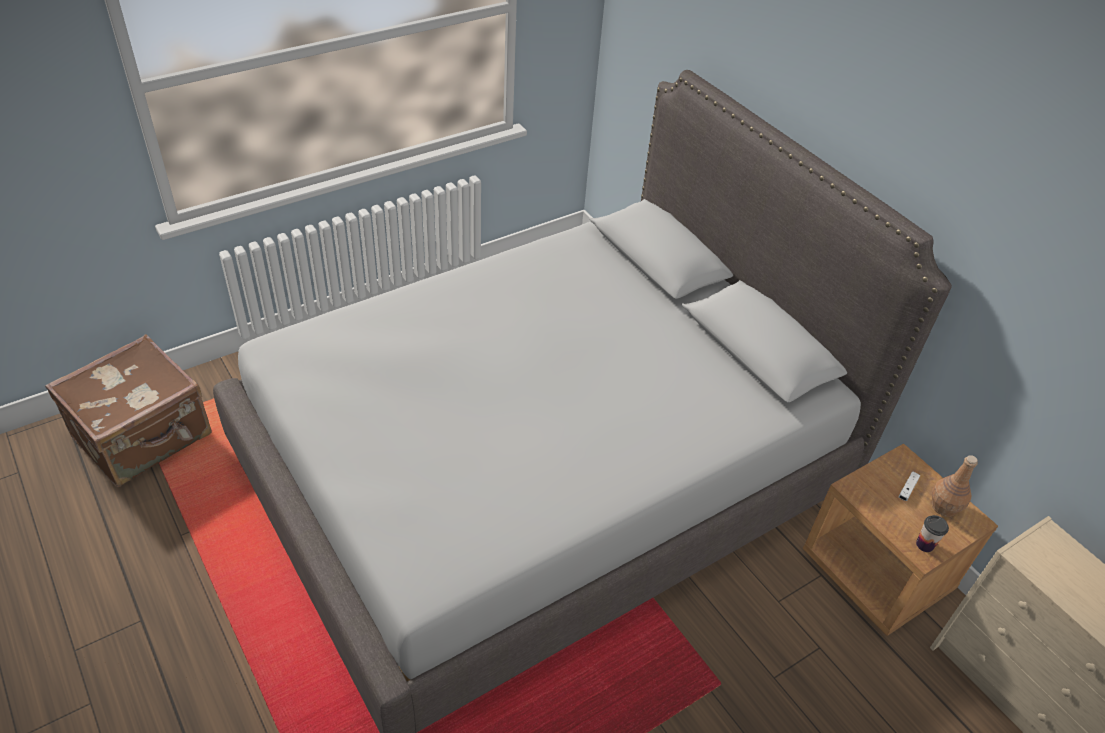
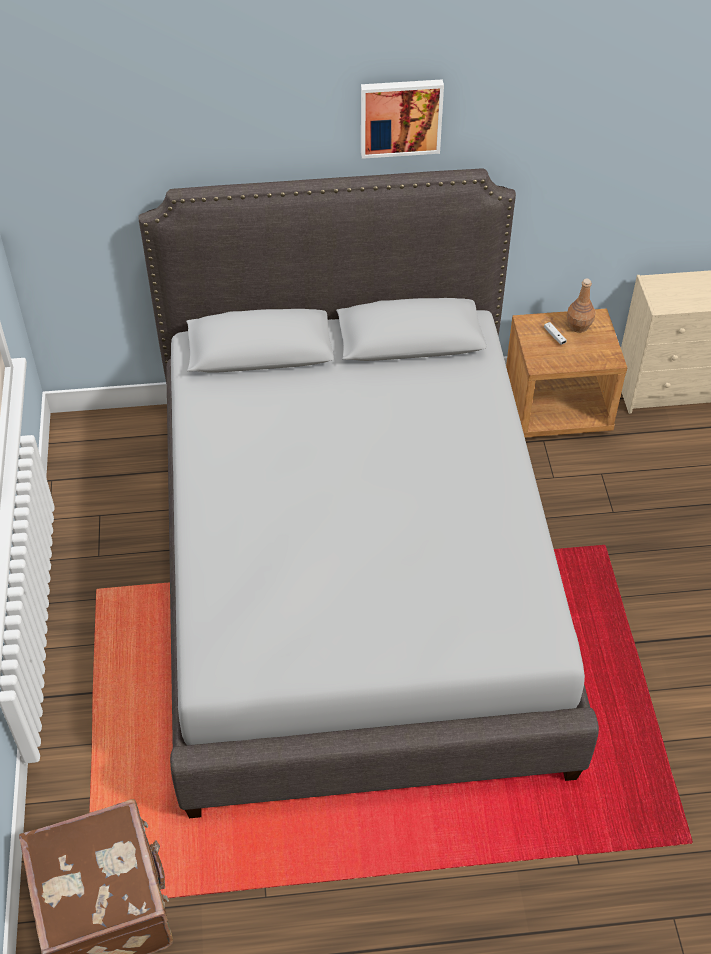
camera: 60 degrees left, 5 degrees up
(890, 123) = (400, 116): none -> picture
(924, 545) = (604, 354): cup -> none

